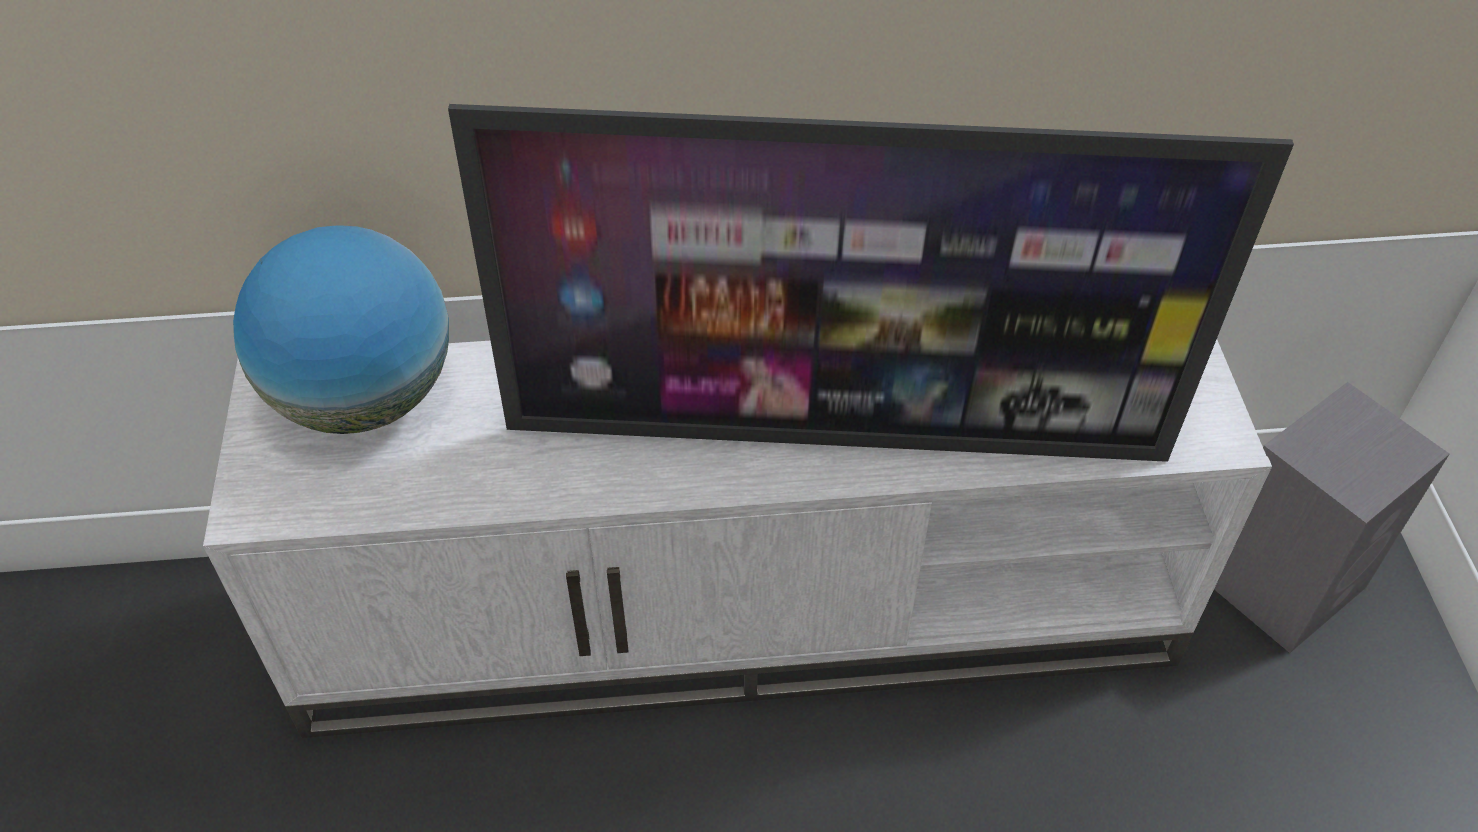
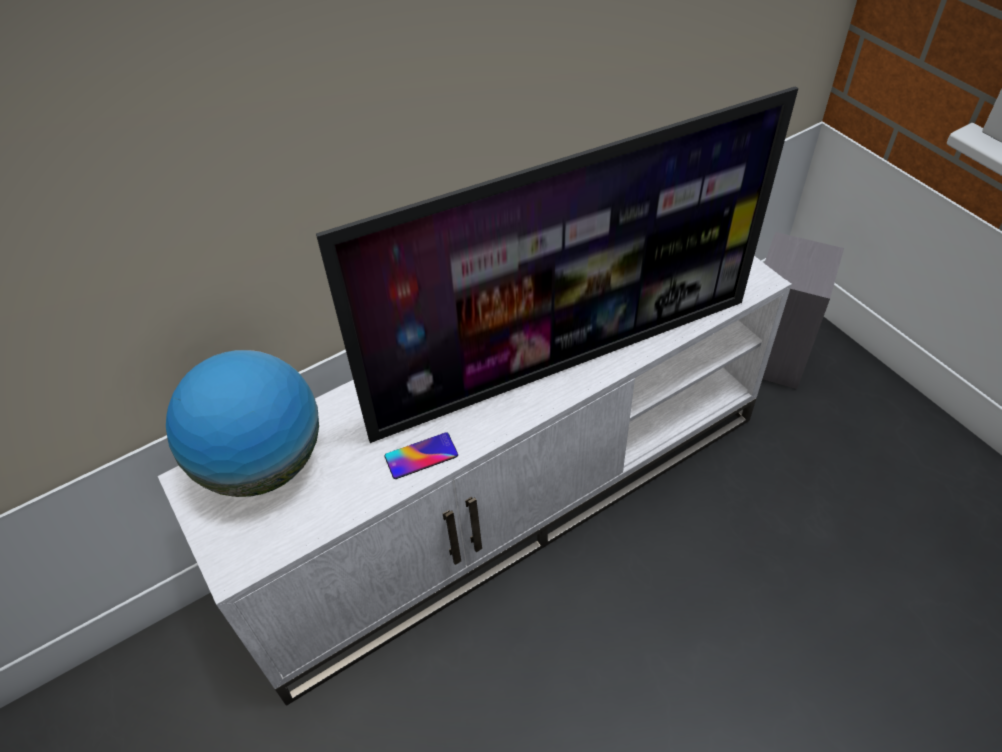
camera: 25 degrees left, 0 degrees up
(561, 476) = (421, 456): none -> phone

